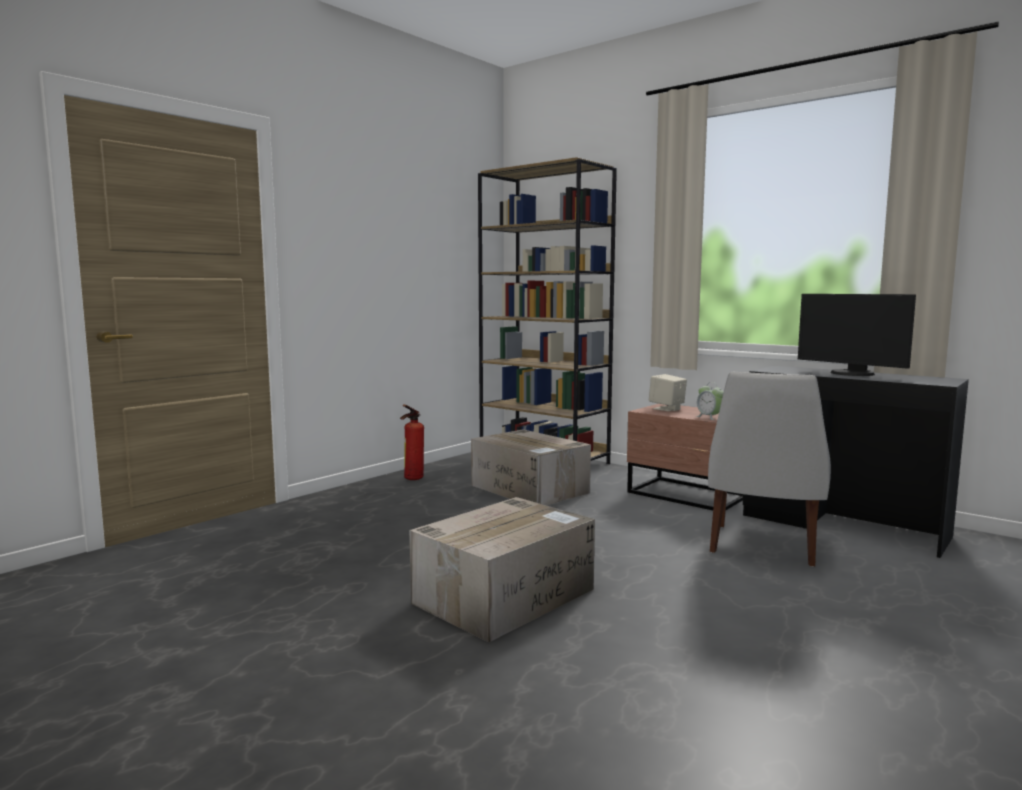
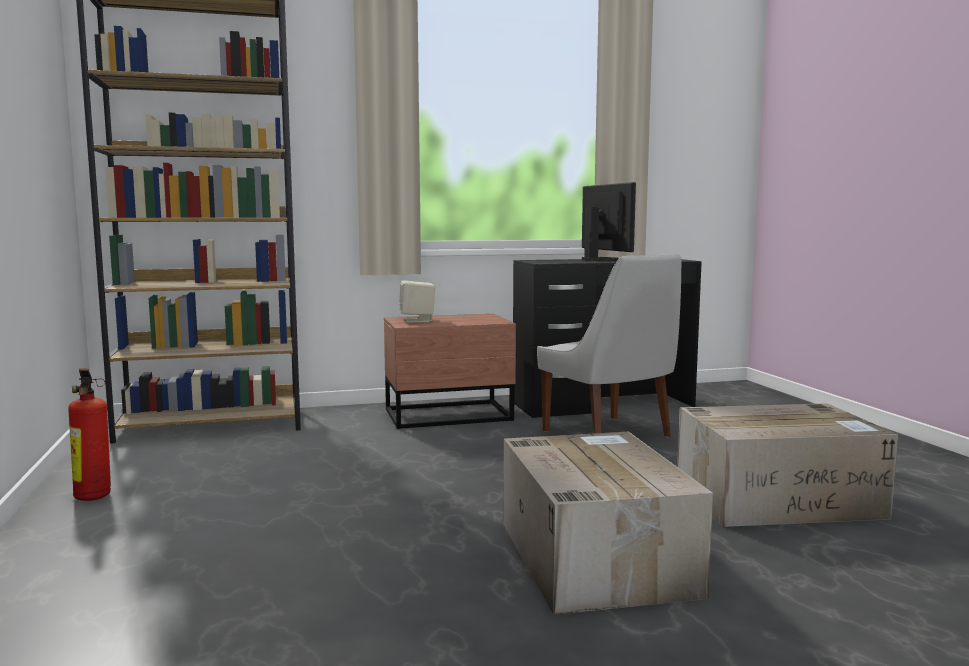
camera: 55 degrees left, 0 degrees up
(530, 489) = (295, 457): cardboard box -> cardboard box (779, 499)
(709, 417) = (483, 321): alarm clock -> none
(851, 374) = (602, 260): monitor -> monitor turned 105 degrees counterclockwise

